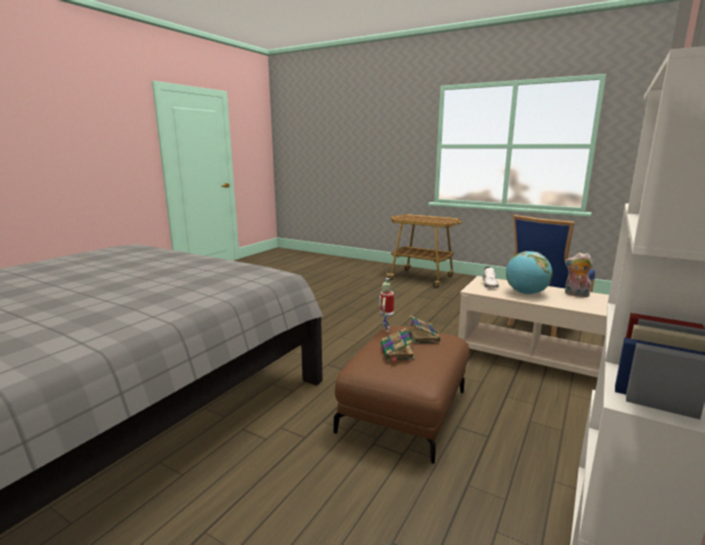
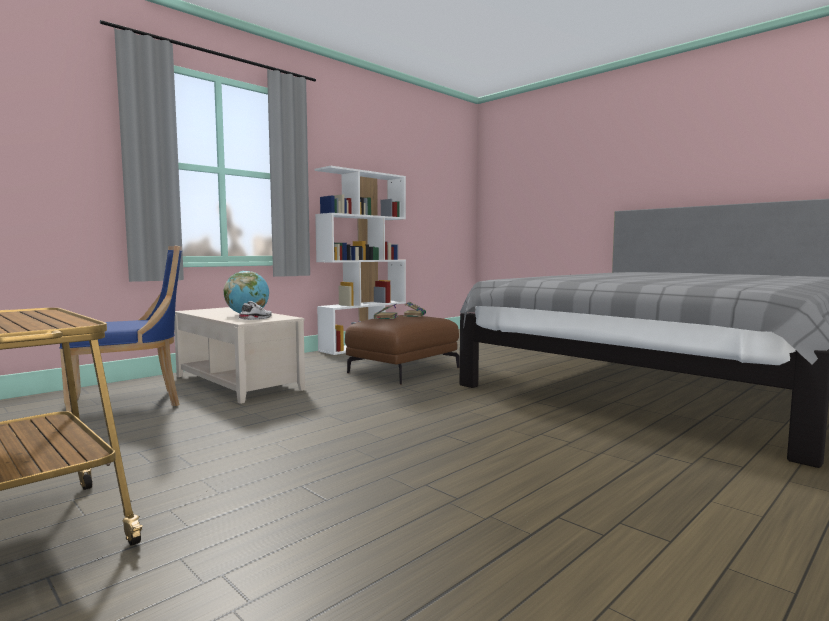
camera: 165 degrees left, 10 degrees down
(386, 329) = (407, 322): toy robot -> none
(575, 295) = (208, 312): plush toy -> none

